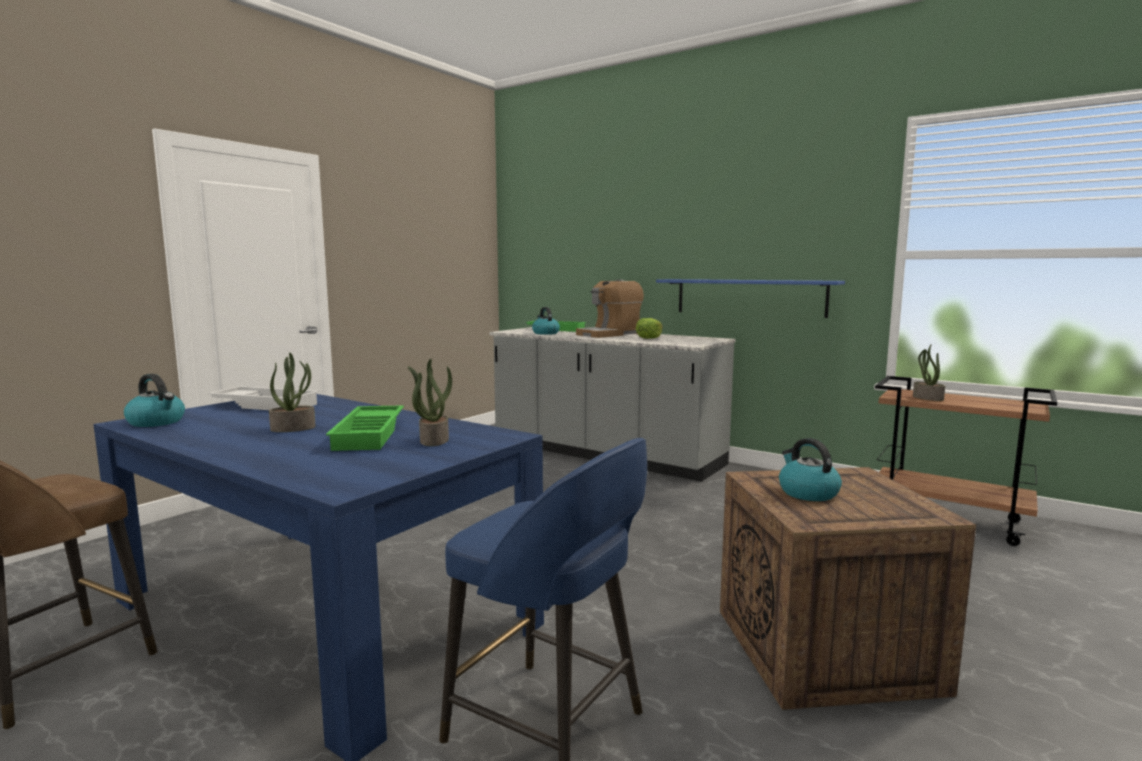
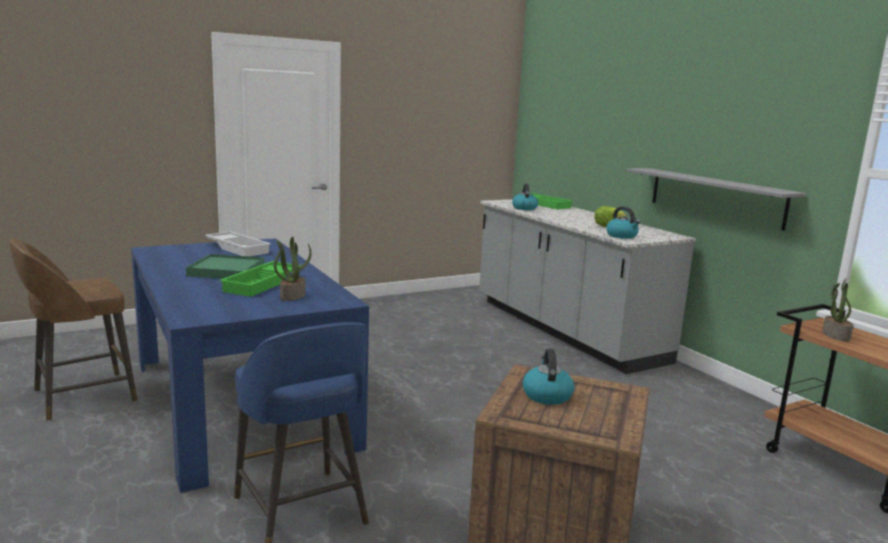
camera: 25 degrees right, 5 degrees up
(157, 422) = (162, 252): kettle -> kettle (622, 236)
(293, 428) = (227, 270): potted plant -> green tray
(610, 334) = (581, 217): coffee machine -> none
(749, 297) = (715, 197): blue shelf -> grey shelf

